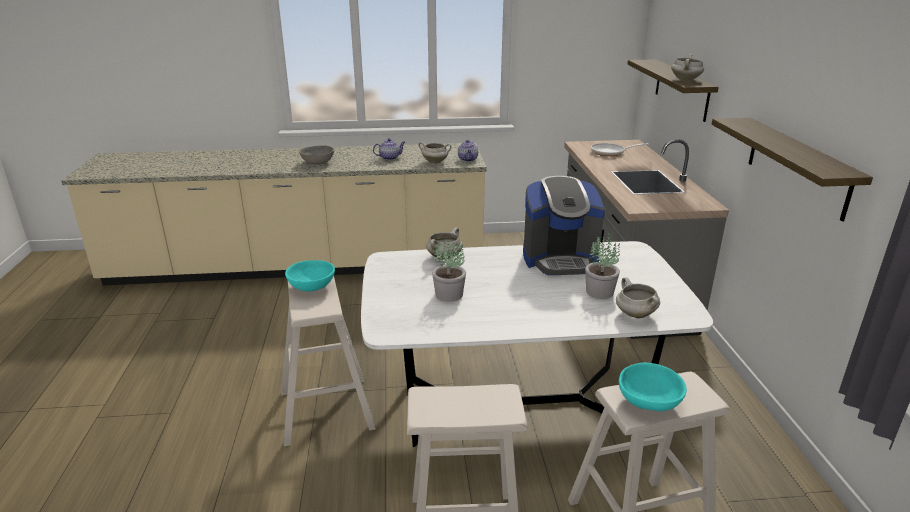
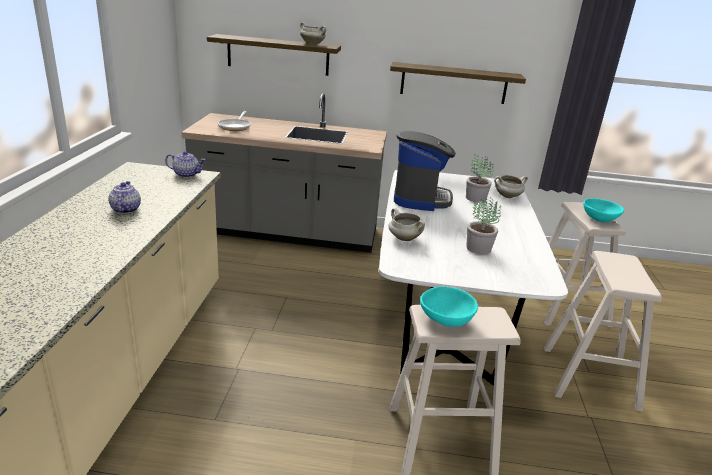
camera: 80 degrees left, 0 degrees up
(317, 163) = (81, 258): grey bowl -> none
(435, 162) = (177, 189): white cooking pot -> none

